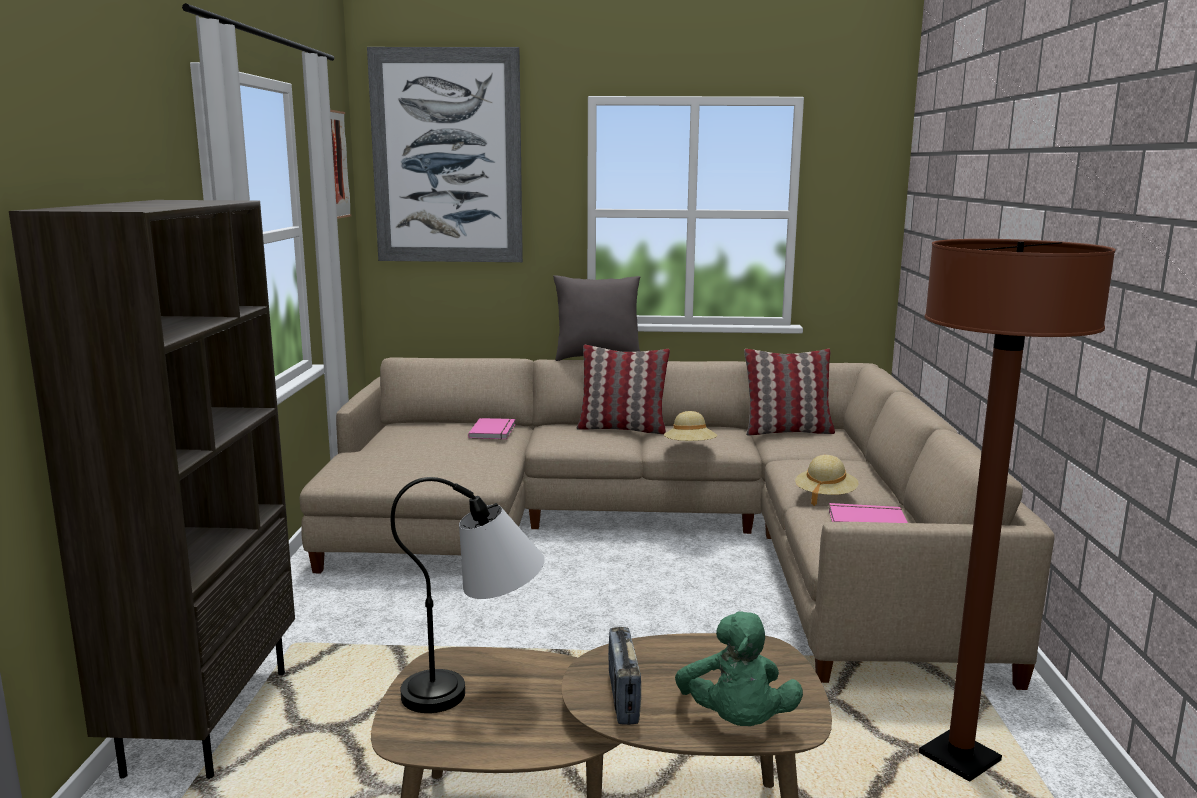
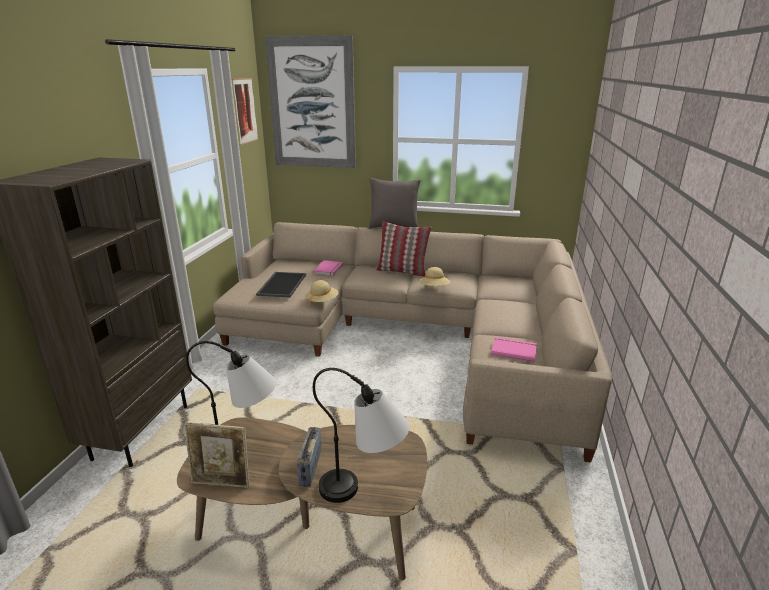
camera: 10 degrees right, 10 degrees up
(420, 455) = (281, 284): none -> tray
(463, 743) = (222, 483): none -> picture frame
(736, 722) = (364, 492): green plush toy -> table lamp
(787, 431) = (498, 279): pillow -> none
(825, 496) = (498, 330): beige hat -> beige hat (322, 301)
(959, 758) = (529, 504): brown floor lamp -> none

